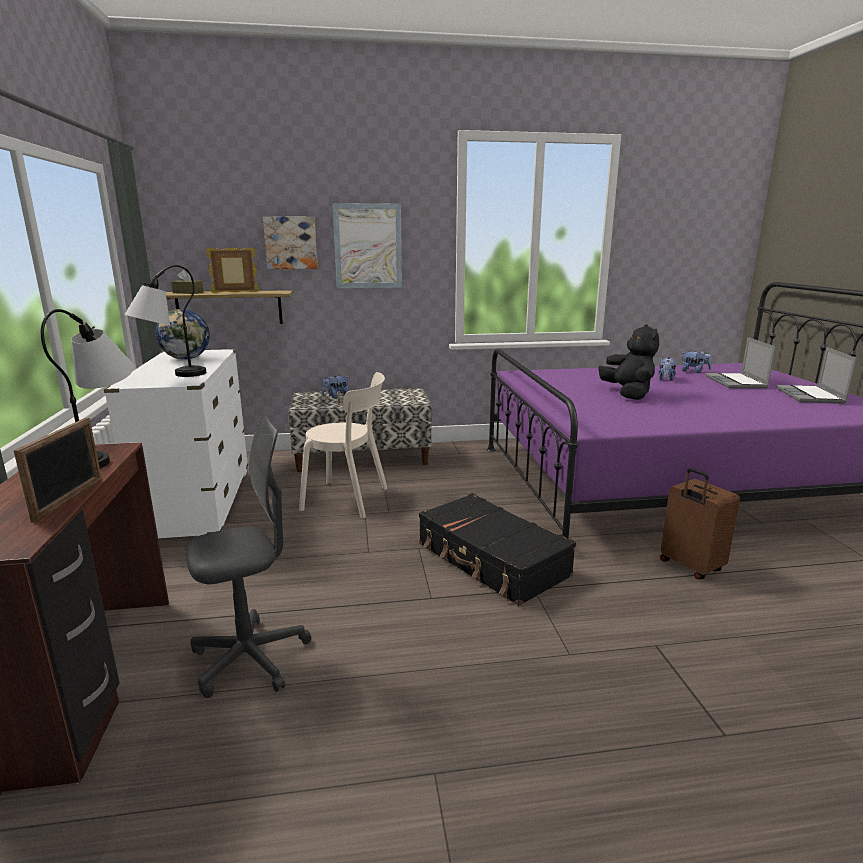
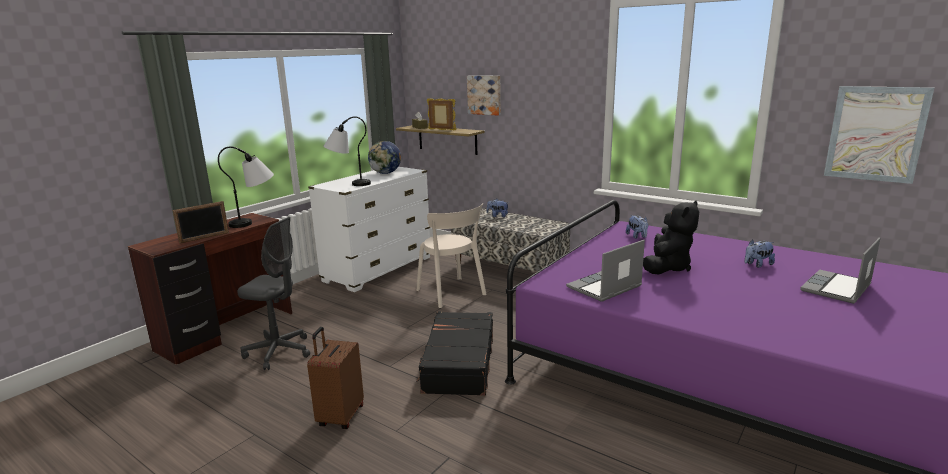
camera: 45 degrees right, 0 degrees up
(368, 246) = (535, 99): picture -> picture (875, 134)
(690, 567) = (581, 435): brown suitcase -> brown suitcase (340, 416)
(694, 371) = (823, 265): plush toy -> plush toy (637, 236)
(811, 396) = (884, 327): laptop -> laptop (604, 287)

